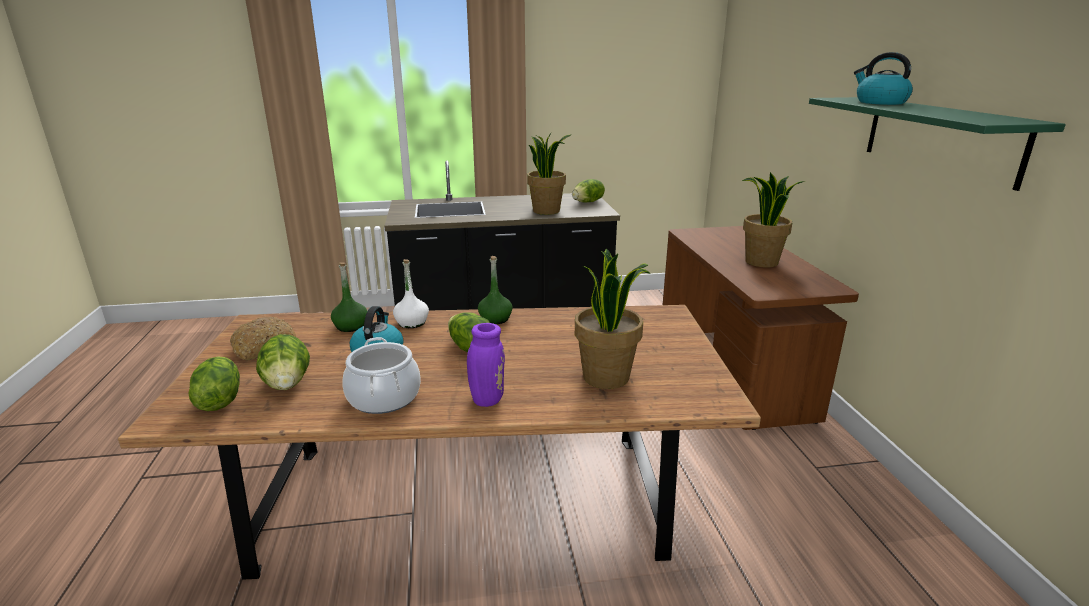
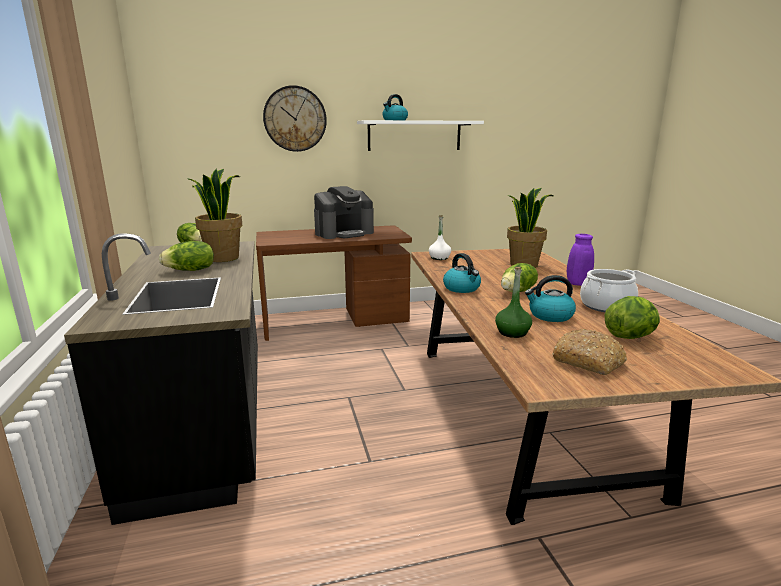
camera: 95 degrees left, 5 degrees down
(219, 400) = (685, 356): lettuce -> lettuce (191, 270)
(412, 323) = (487, 311): white bottle -> white bottle (439, 258)
(495, 319) = (462, 288): green bottle -> kettle
(761, 262) = (344, 233): potted plant -> coffee machine
(808, 87) = (295, 119): none -> wall clock
(940, 138) = (414, 135): green shelf -> white shelf

